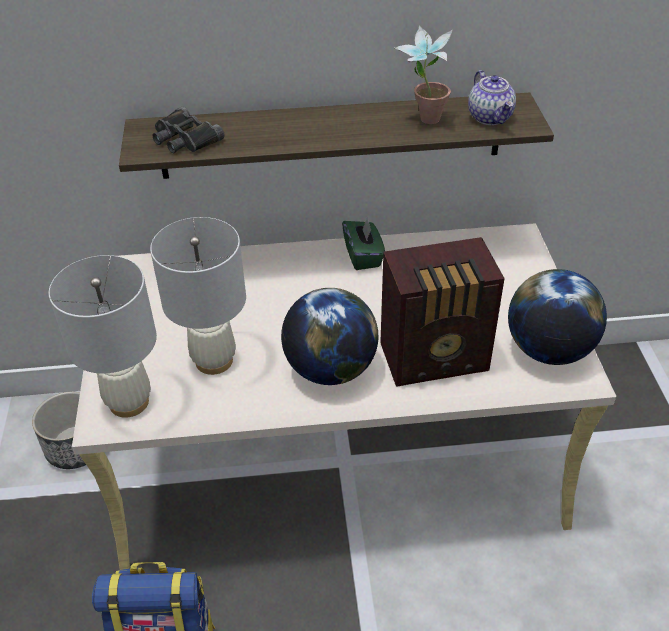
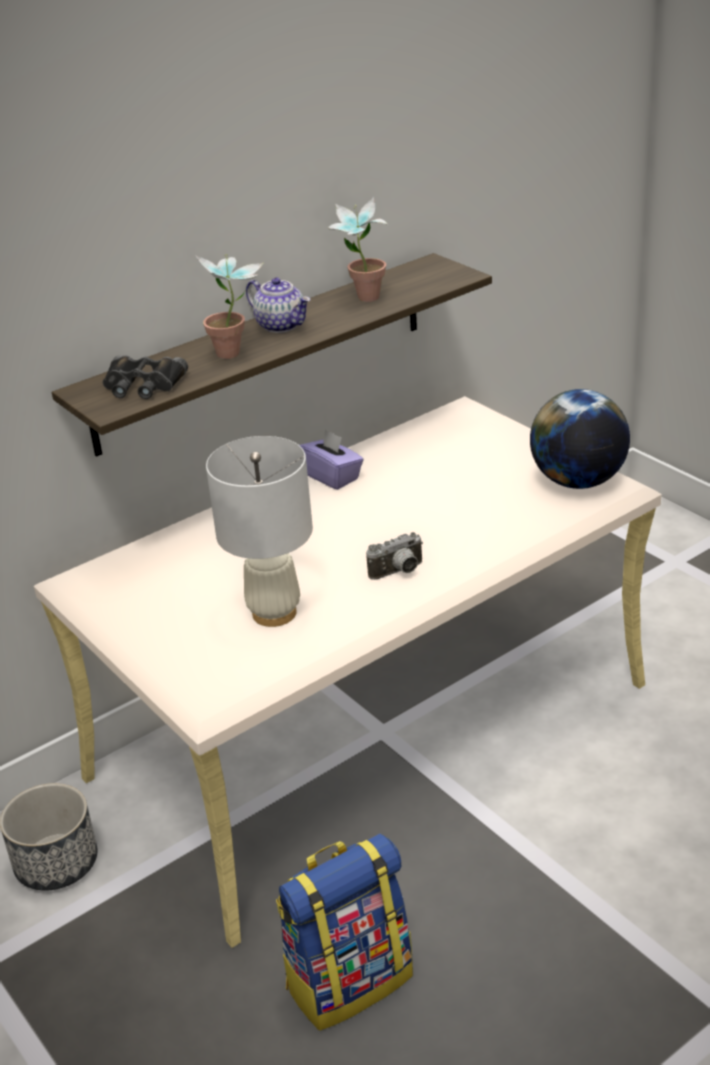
camera: 30 degrees left, 10 degrees down
(129, 402) = (223, 680): white table lamp -> none
(276, 136) = (237, 354): none -> potted plant
(330, 369) = (399, 572): globe -> camera
(363, 256) = (332, 476): green tissue box -> purple tissue box
(436, 359) = (488, 526): radio -> none
(490, 117) = (422, 280): teapot -> teapot (281, 325)

